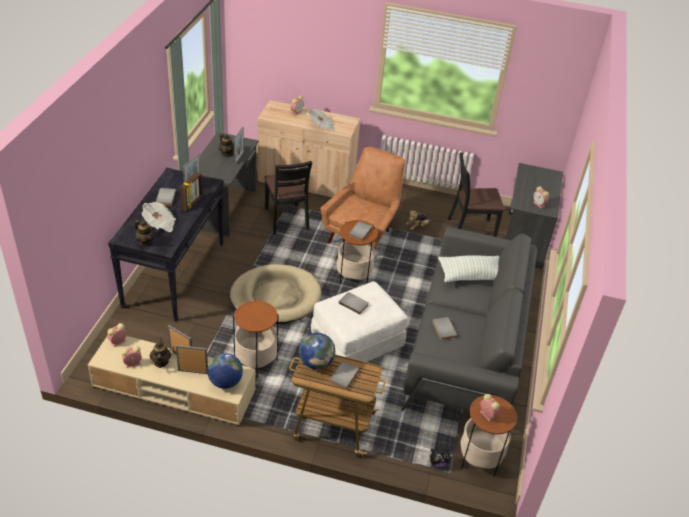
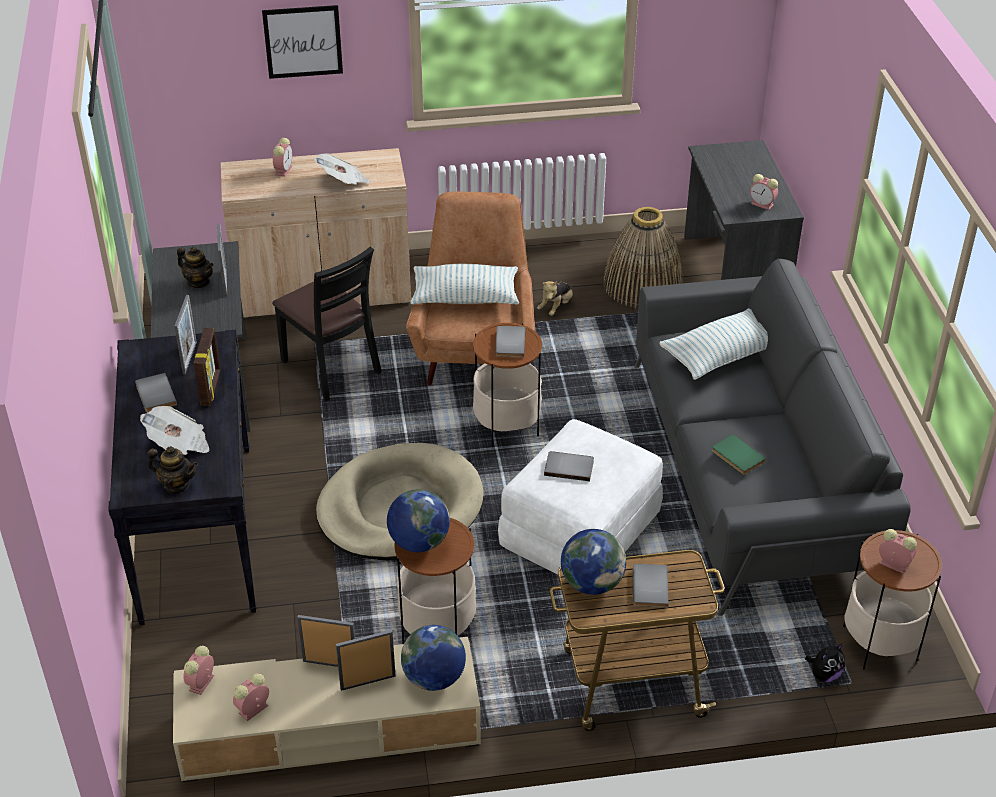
camera: 20 degrees left, 0 degrees up
(161, 362) = (301, 688): teapot -> none
(249, 312) = (419, 542): none -> globe
(323, 49) = (303, 41): none -> picture
(360, 204) = (465, 297): none -> pillow
(443, 329) = (736, 457): grey book -> green book
(470, 229) = (642, 284): black chair -> basket

